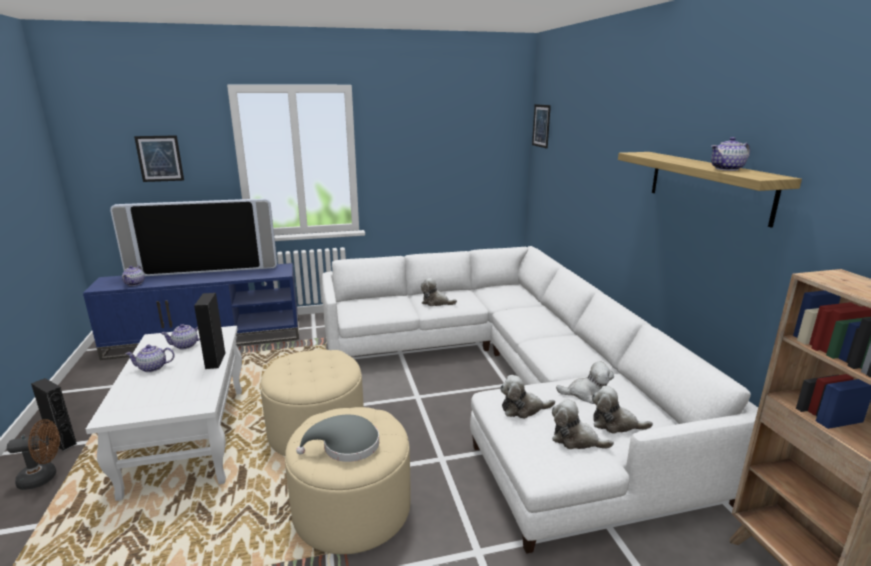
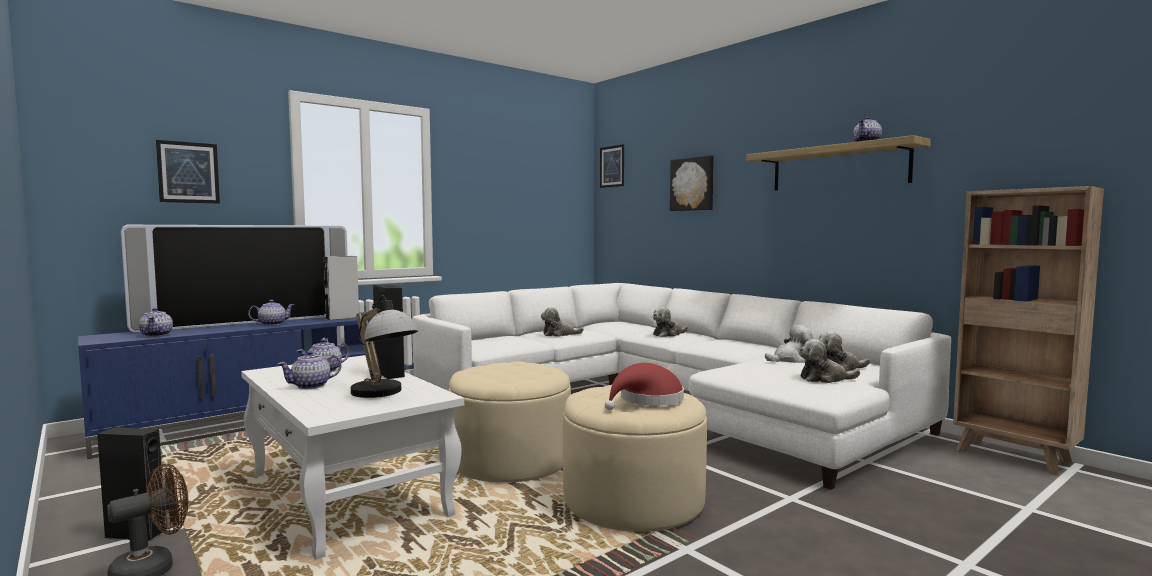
camera: 25 degrees left, 15 degrees down
(176, 392) = (383, 394): none -> table lamp
(213, 276) = (272, 324): none -> teapot
(266, 273) = (342, 318): none -> grey speaker
(346, 446) = (647, 400): grey hat -> red hat
(523, 409) = (753, 373): plush toy -> plush toy (668, 334)
(593, 163) = (692, 184): none -> picture

